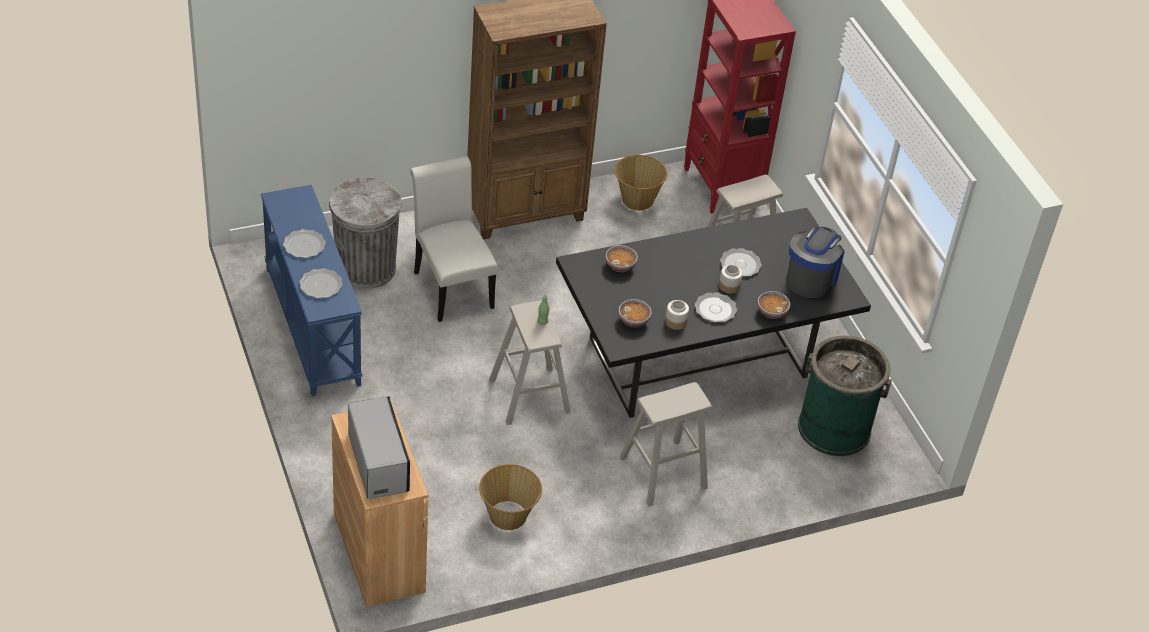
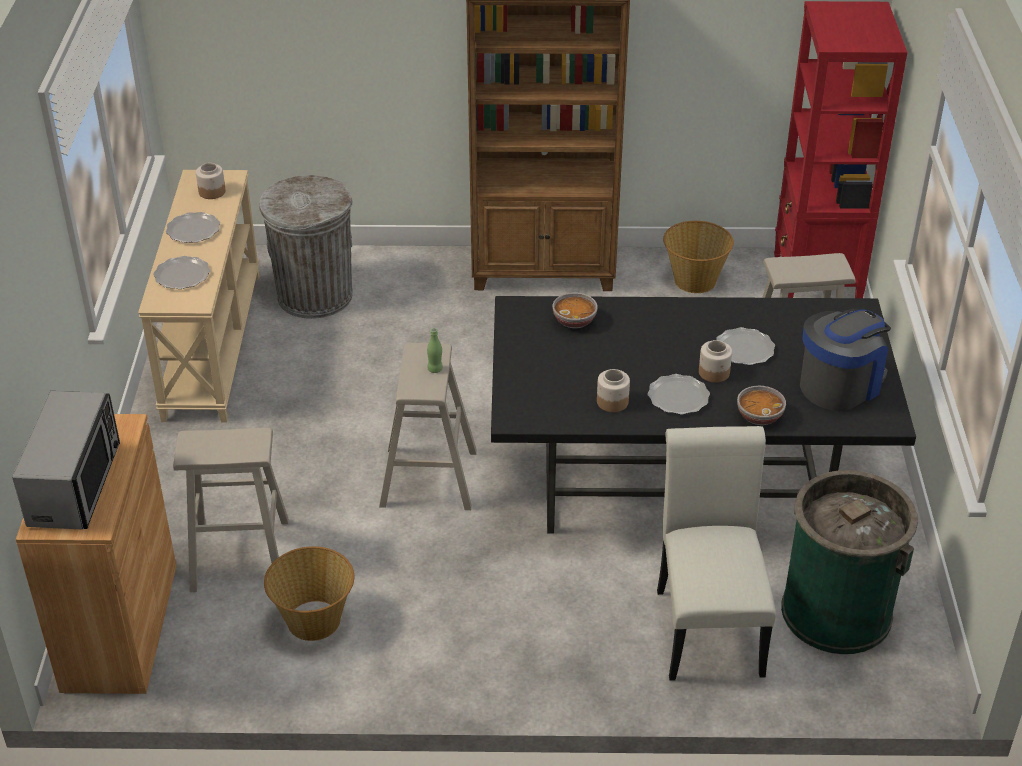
camera: 25 degrees right, 5 degrees down
(297, 209) = (212, 192): none -> jar
(311, 325) = (211, 344): blue console table -> beige console table
(451, 286) = (405, 333): white chair -> white chair (707, 624)
(634, 320) = (554, 389): bowl -> none
(663, 473) = (555, 615): beige stool -> beige stool (239, 555)

